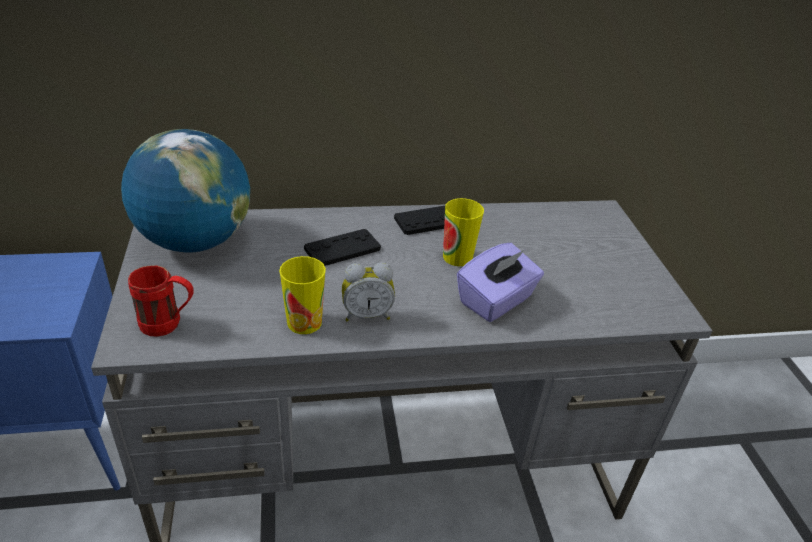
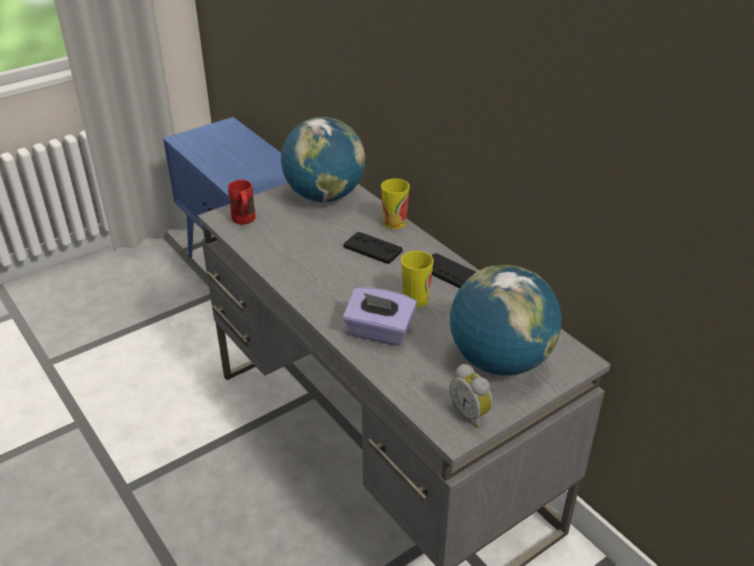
camera: 65 degrees right, 0 degrees up
(304, 322) = (285, 262): cup -> cup (394, 223)
(367, 315) = (313, 282): alarm clock -> alarm clock (471, 413)
(584, 248) = (500, 361): none -> globe

